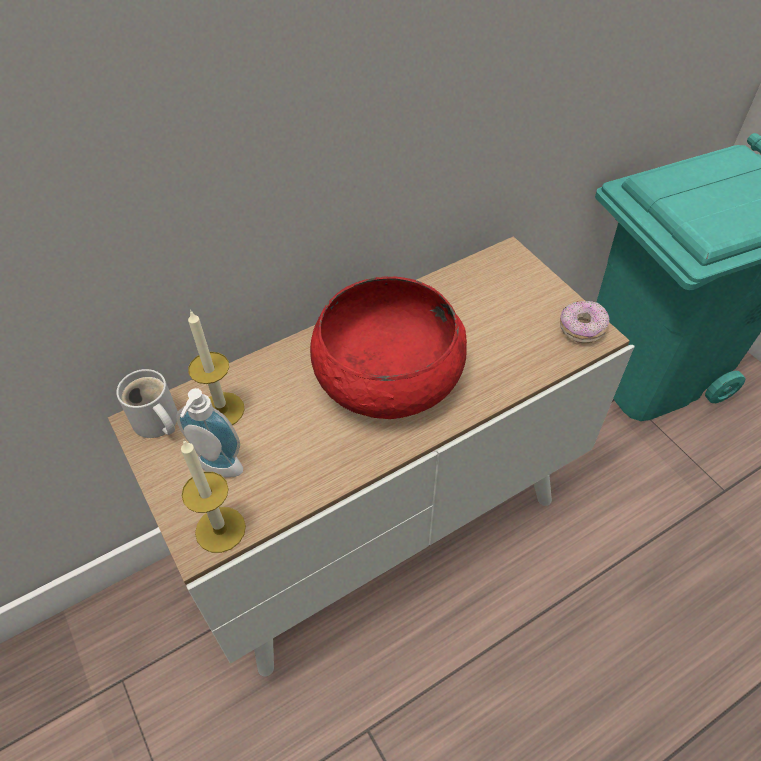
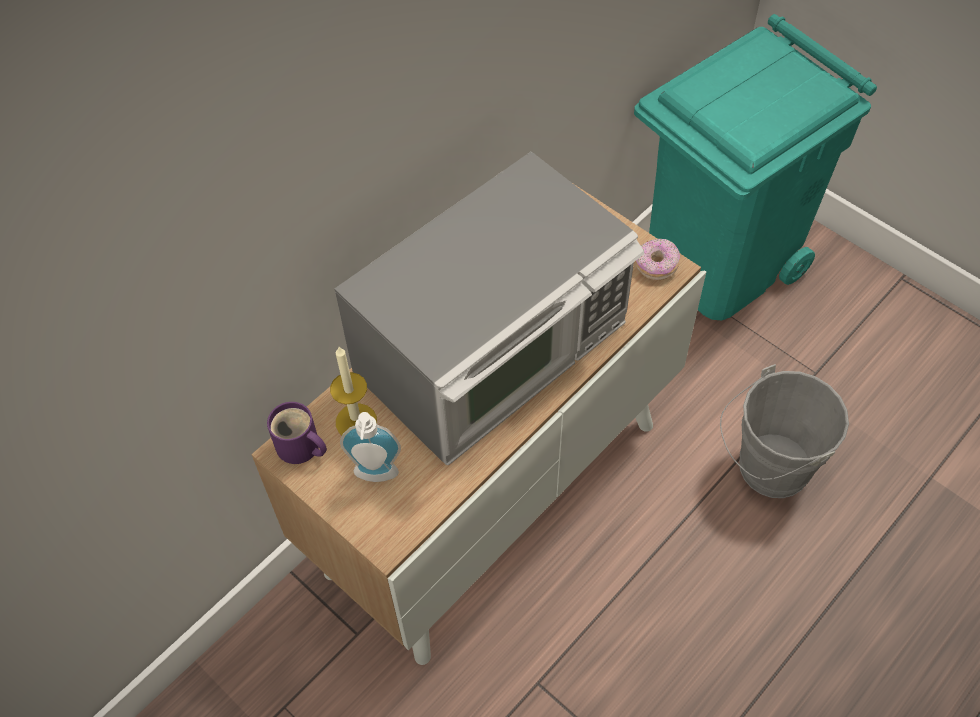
camera: 15 degrees left, 5 degrees up
(156, 423) = (300, 448): white mug -> purple mug
(220, 529) = (399, 526): candle -> none
(388, 373) = (495, 350): red bowl -> microwave
(655, 573) = (766, 470): none -> grey bucket

